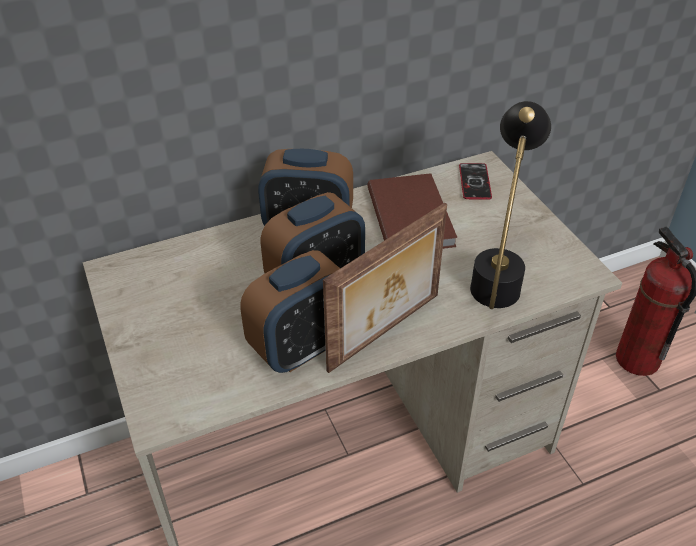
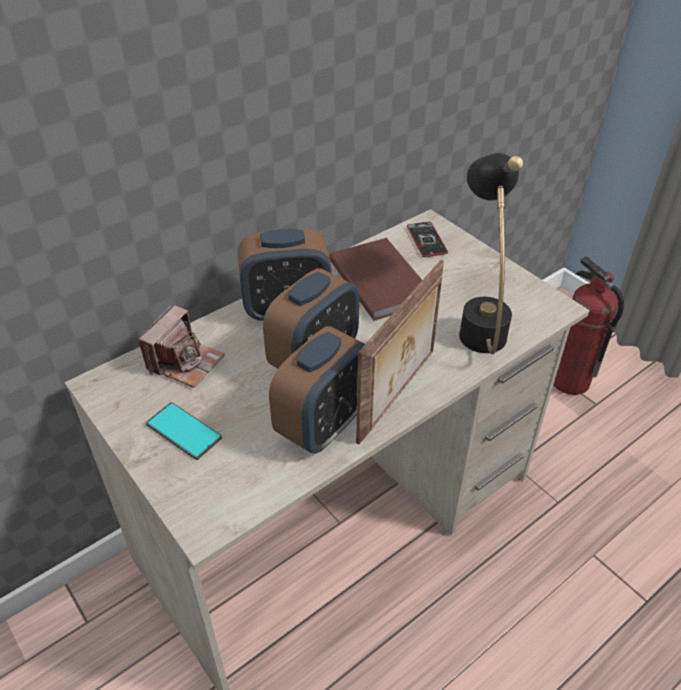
camera: 15 degrees left, 0 degrees up
(170, 328) = (183, 431): none -> phone
(195, 263) = (185, 362): none -> camera

